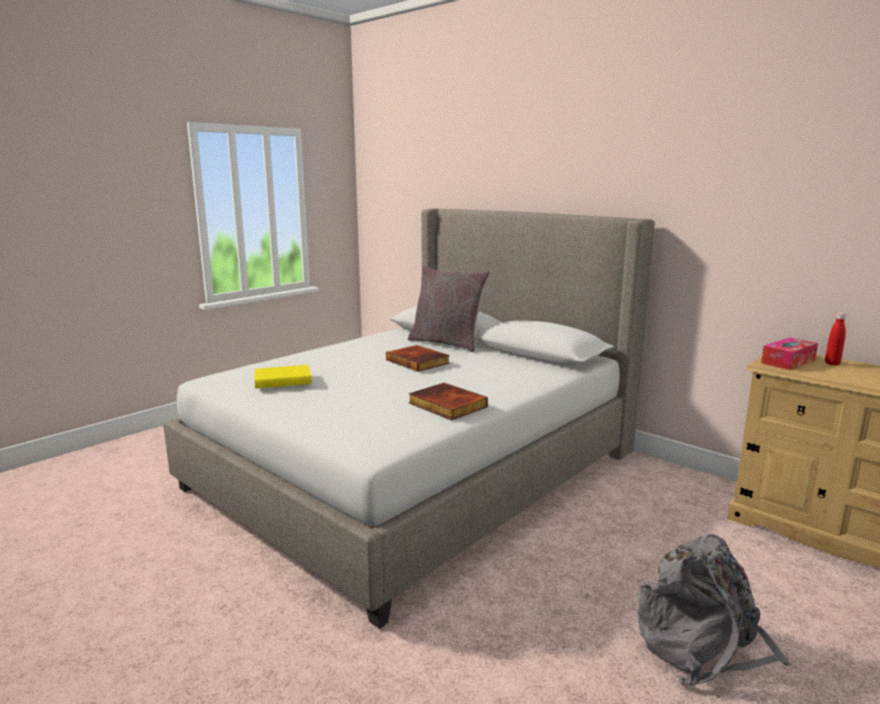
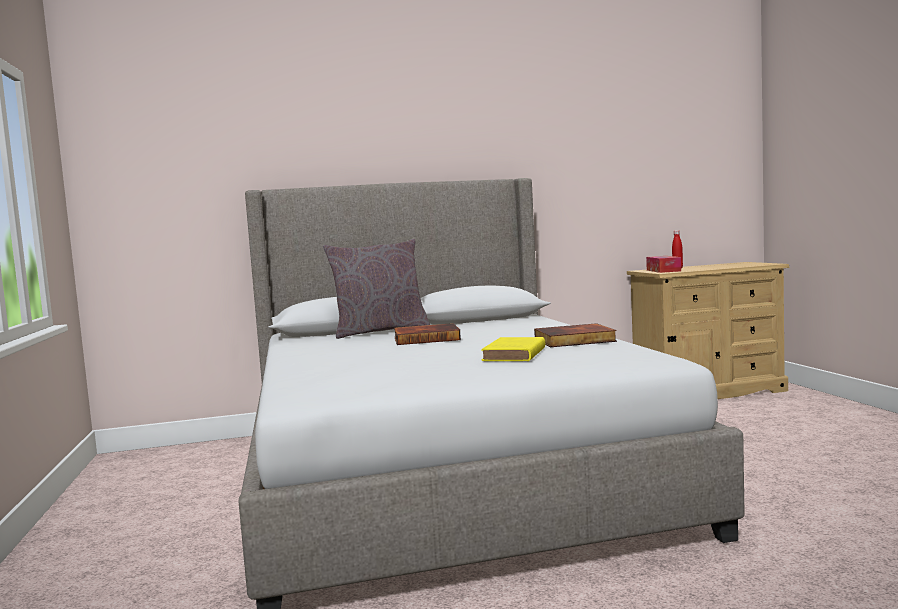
camera: 55 degrees left, 10 degrees down
(281, 381) = (399, 369): yellow book -> yellow book (514, 355)
(702, 645) = (813, 447): grey backpack -> none

